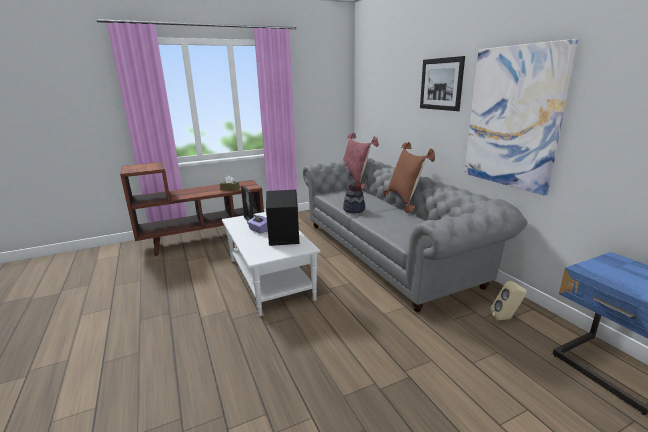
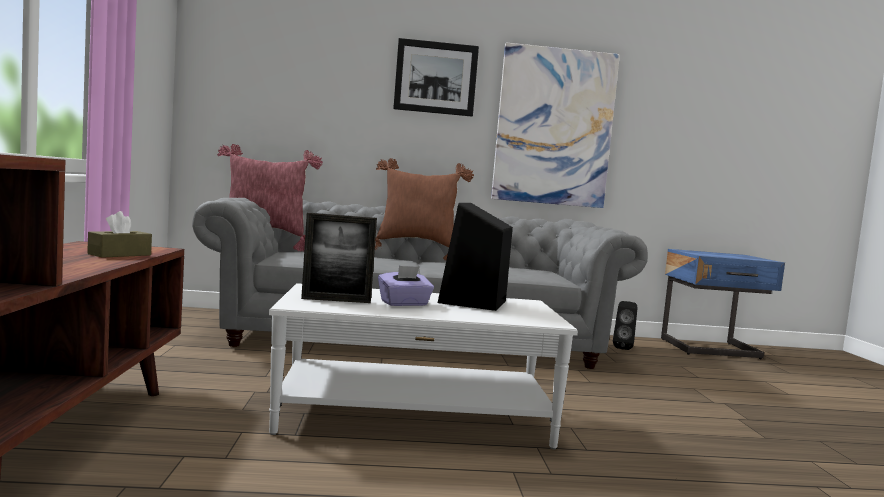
camera: 70 degrees left, 15 degrees down
(354, 209) = (396, 266): hat -> none
(506, 318) = (623, 348): beige speaker -> black speaker

